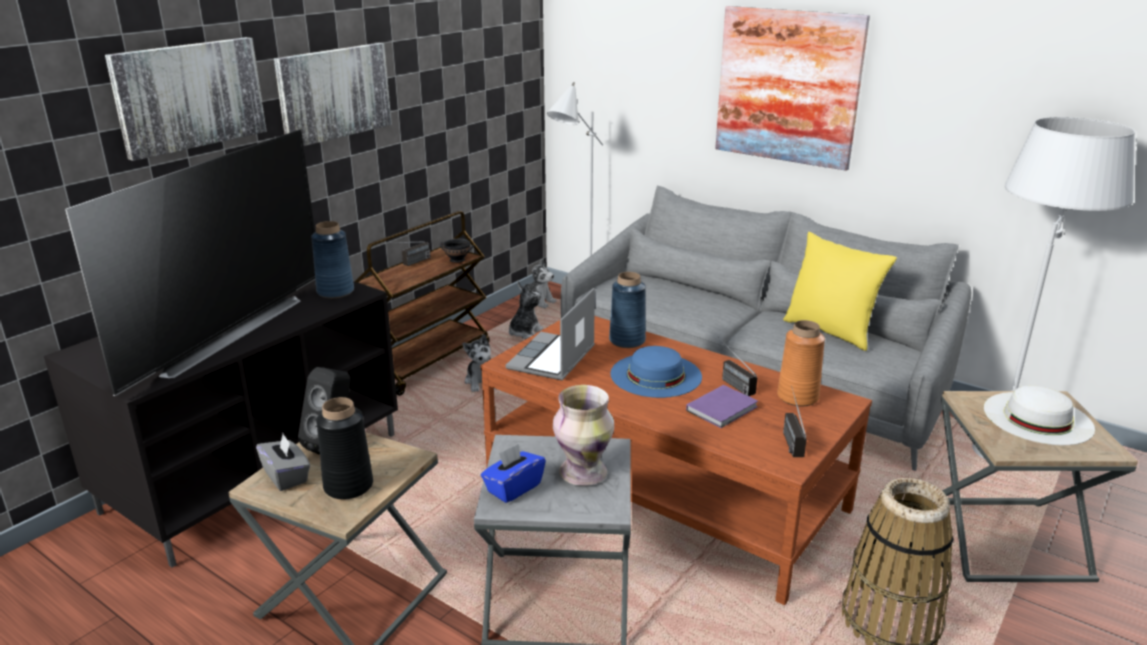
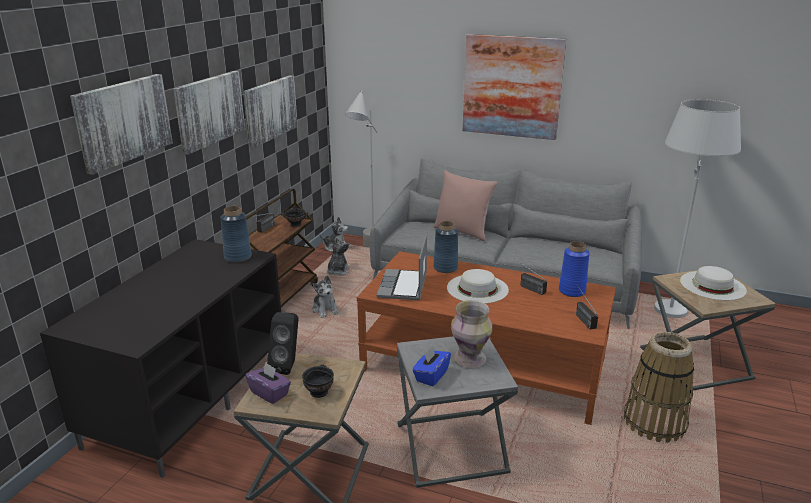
camera: 15 degrees left, 0 degrees up
(223, 332) = (173, 296): television -> none
(286, 476) = (269, 393): grey tissue box -> purple tissue box
(348, 486) = (318, 392): black vase -> black bowl
(439, 101) = (270, 109): none -> picture
(656, 375) = (477, 288): blue hat -> white hat
(694, 295) = (462, 231): none -> pink pillow
(723, 408) = (532, 305): purple book -> none
(797, 397) = (572, 291): orange vase -> blue vase
(830, 331) = (560, 246): yellow pillow -> none

